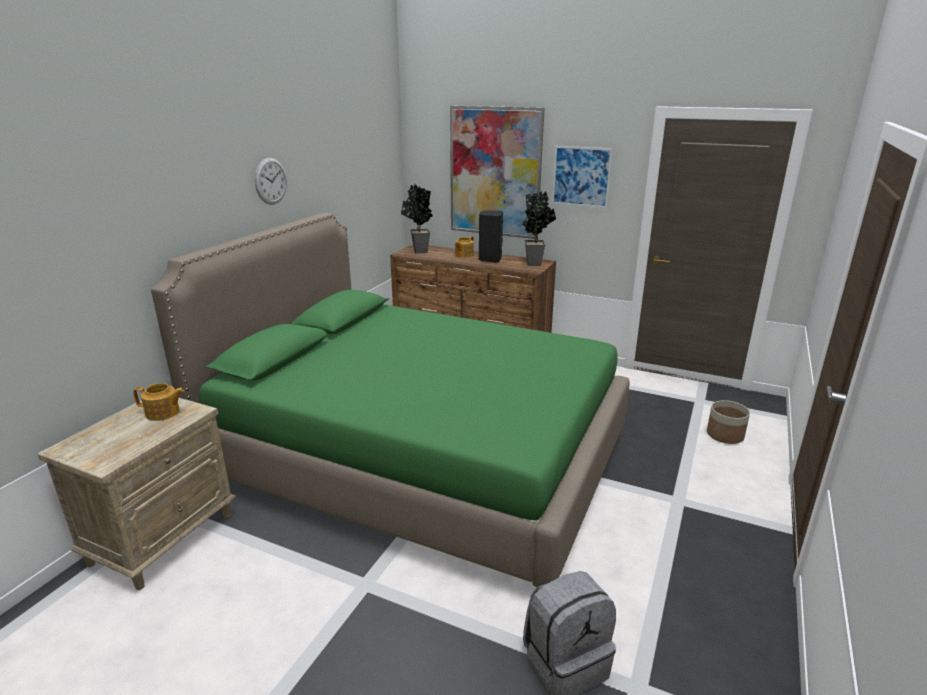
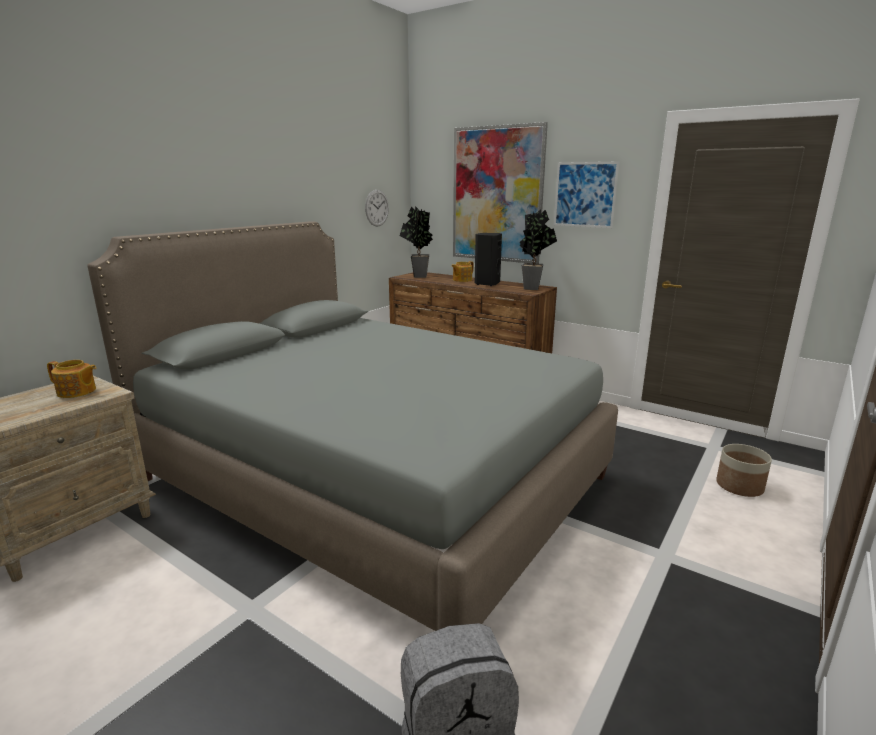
camera: 10 degrees right, 5 degrees down
(271, 181) = (247, 180): wall clock -> wall clock (377, 208)
(421, 459) = (373, 478): green bed -> grey bed

